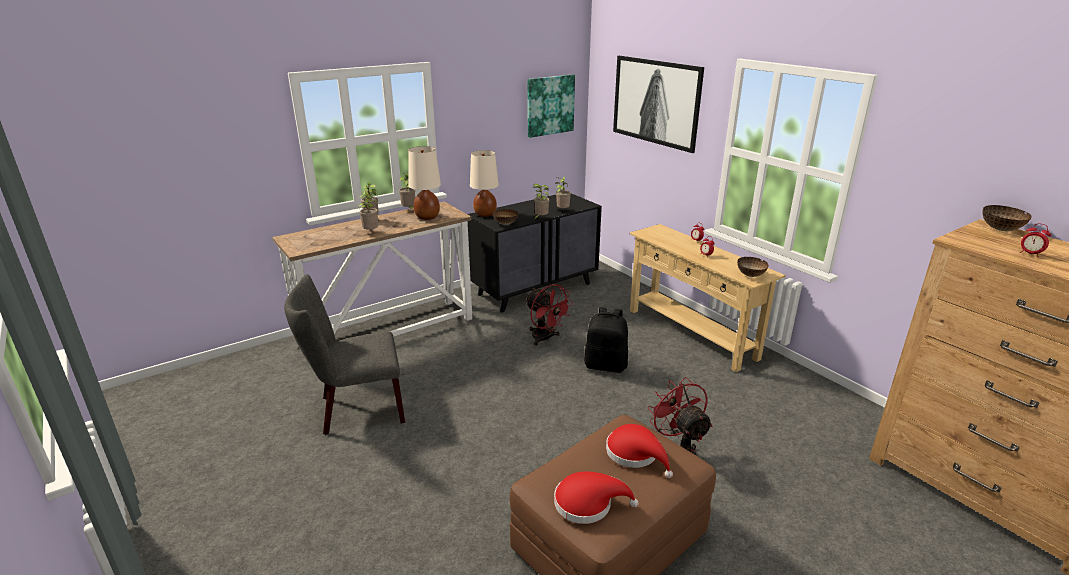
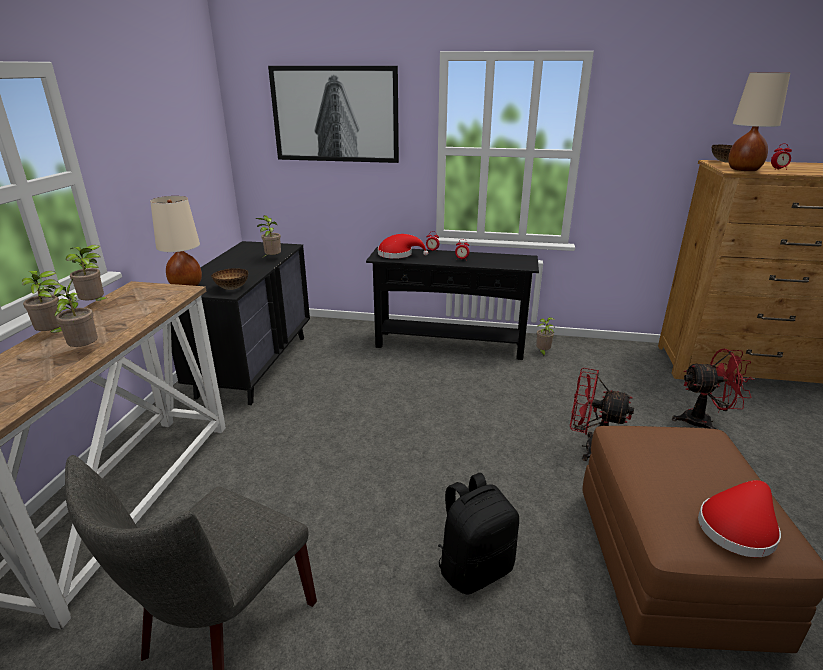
camera: 45 degrees left, 0 degrees up
(427, 217) = (143, 304): beige table lamp -> beige table lamp (743, 170)
(540, 218) = (262, 272): potted plant -> potted plant (542, 352)
(545, 339) = (338, 409): red fan -> red fan (704, 421)
(550, 105) = (196, 135): picture -> none
(606, 365) = (428, 405): black backpack -> black backpack (475, 568)
(635, 454) = (676, 454): red hat -> red hat (398, 254)
(691, 333) = (449, 345): beige console table -> black console table
(750, 275) = (520, 263): bowl -> none

